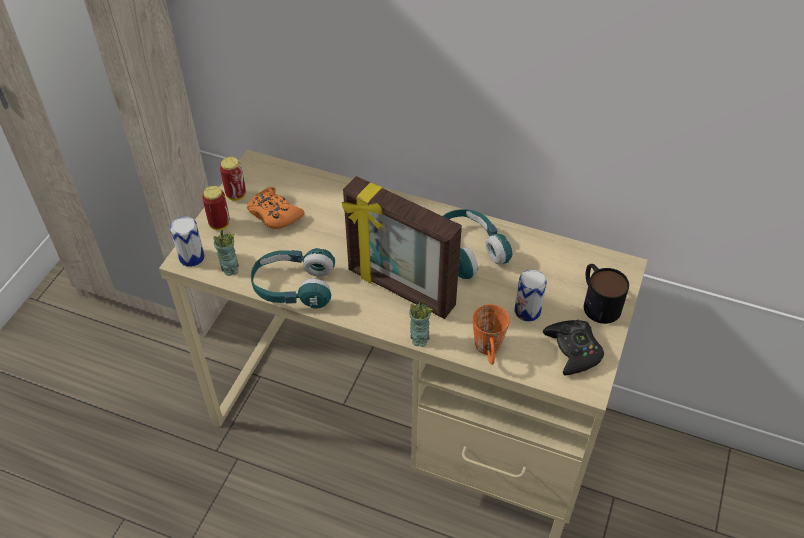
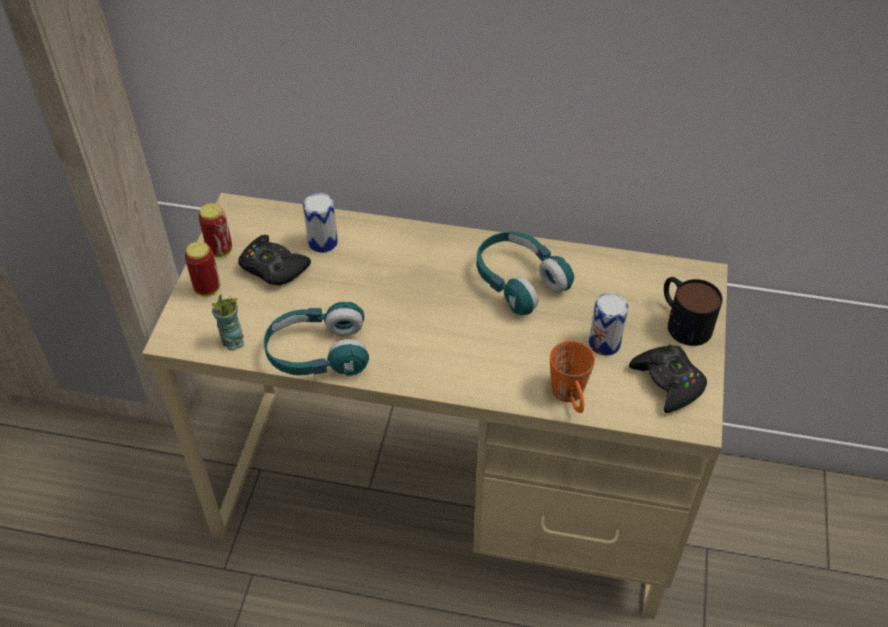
camera: 10 degrees left, 0 degrees up
(191, 257) = (181, 334): can -> can (323, 242)
(274, 214) = (273, 267): orange game controller -> black game controller
(400, 290) = (447, 339): picture frame -> none
(419, 338) = (484, 394): cup -> none

